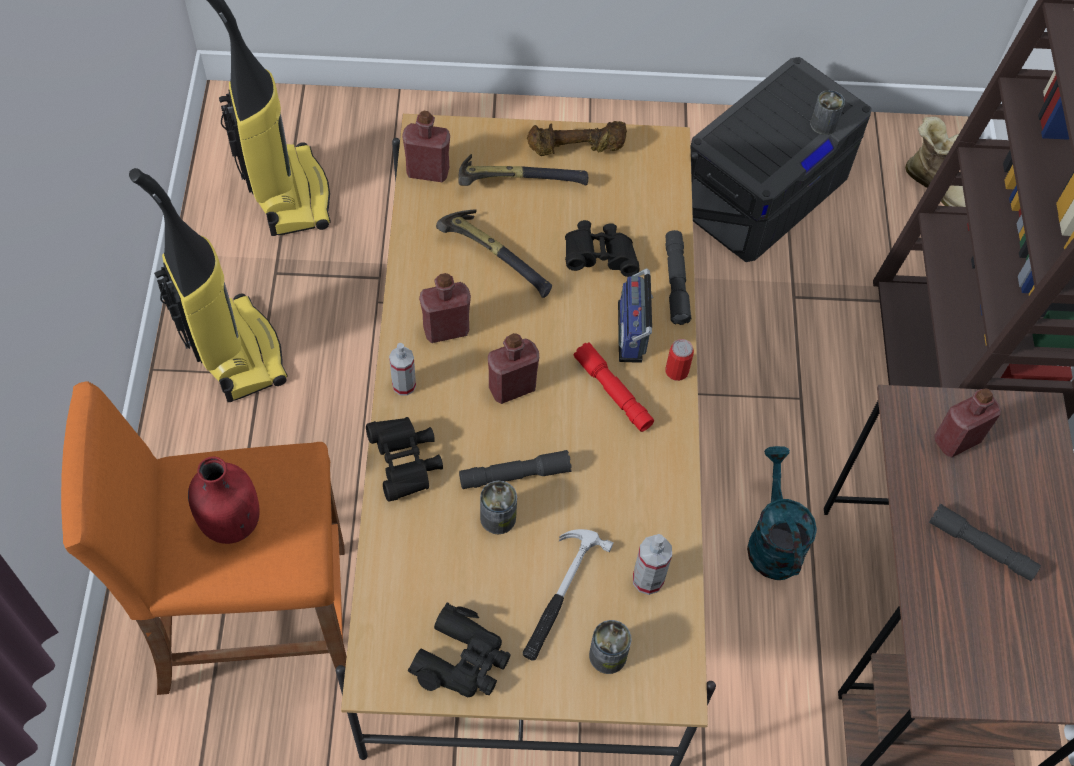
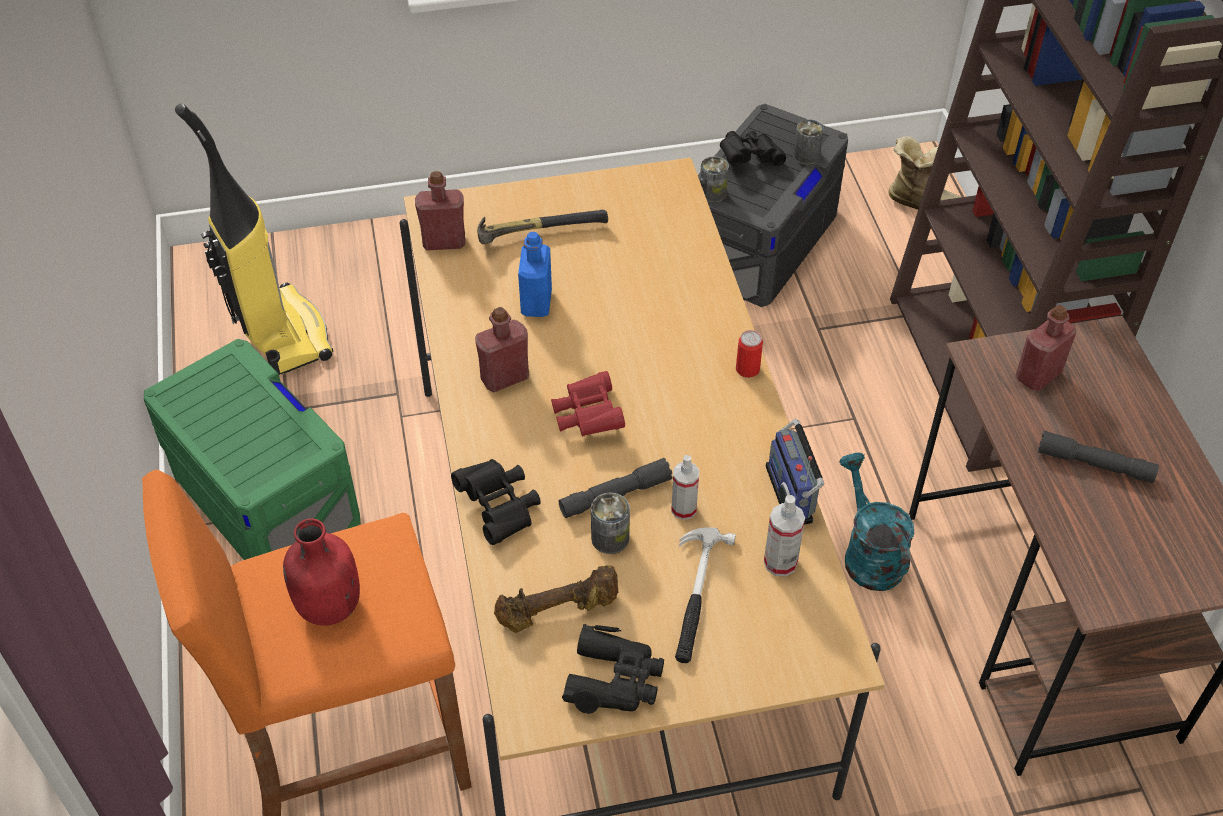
camera: 10 degrees left, 10 degrees down
(235, 351) = (263, 493): vacuum cleaner -> green storage box
(404, 385) = (476, 437): spray bottle -> spray bottle (684, 509)
(497, 256) = (536, 303): hammer -> blue bottle
(512, 387) = (588, 416): red bottle -> red binoculars
(576, 149) = (586, 195): brown dumbbell -> brown dumbbell (558, 610)
(599, 257) = (639, 284): black binoculars -> black binoculars (749, 158)
(607, 655) = (762, 642): can -> can (712, 193)
(613, 392) = (690, 400): red flashlight -> none
(634, 332) = (694, 343): radio -> radio (793, 493)
(676, 282) = (721, 291): grey flashlight -> none

